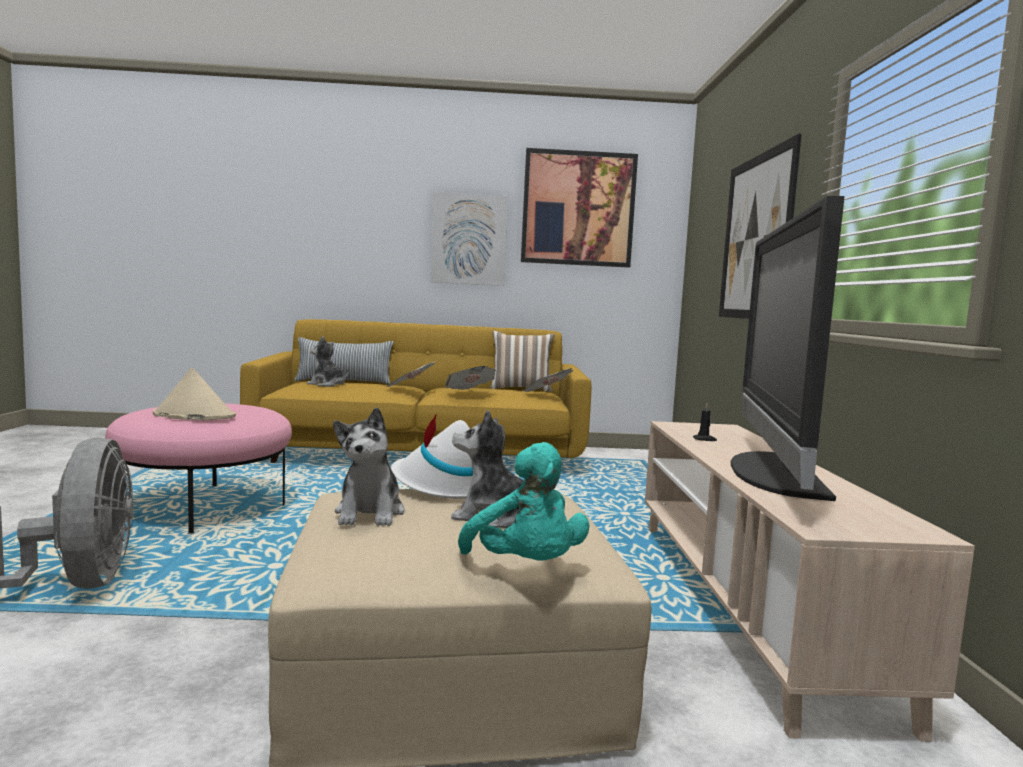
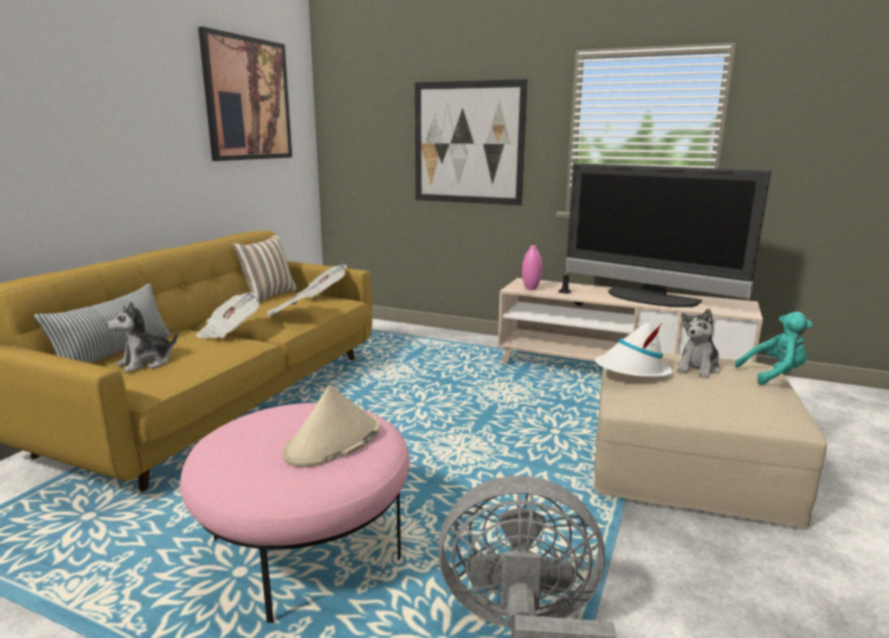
camera: 65 degrees left, 10 degrees up
(370, 513) = (694, 397): plush toy -> none
(469, 239) = (162, 138): picture -> none
(688, 429) = (531, 289): none -> pink vase

